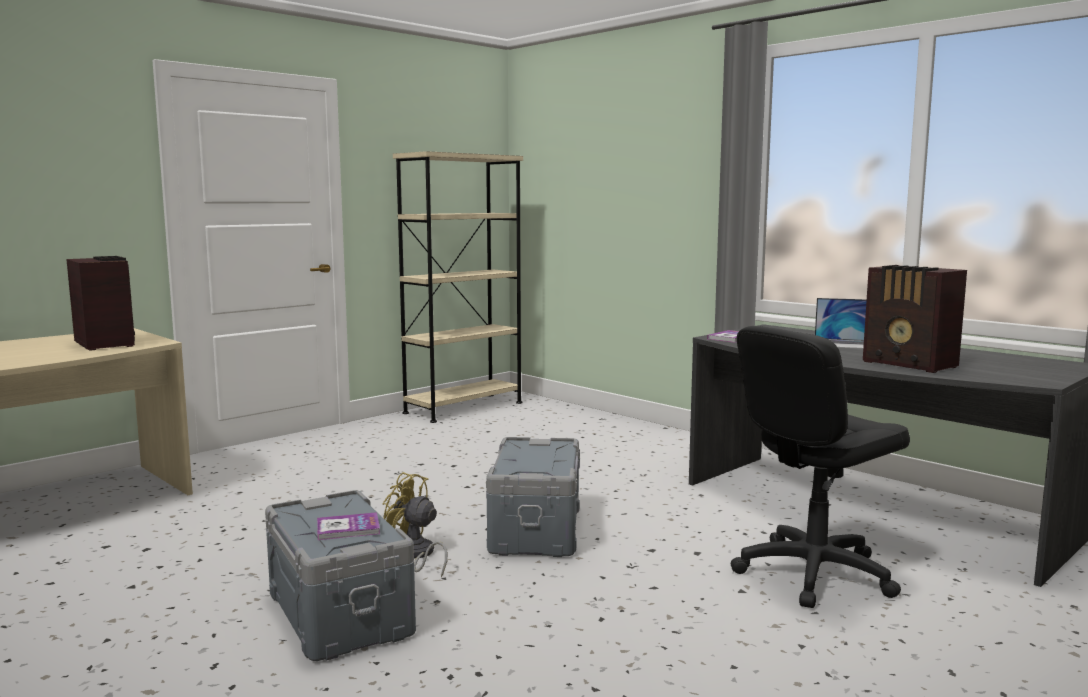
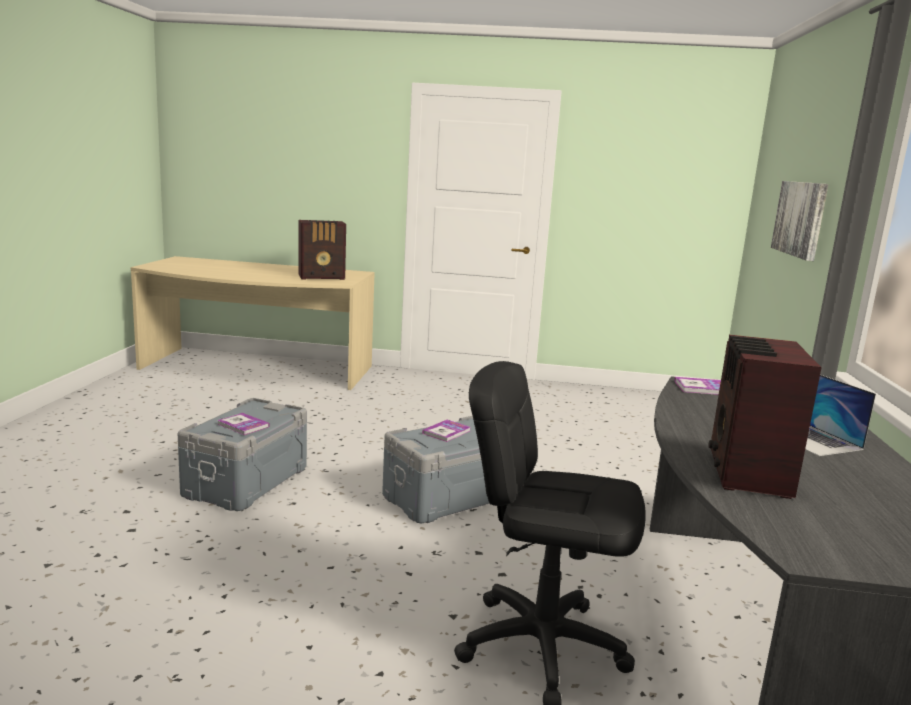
camera: 50 degrees right, 5 degrees up
(105, 343) = (322, 277): radio -> radio turned 60 degrees clockwise
(416, 555) = (351, 474): yellow fan -> none
(463, 408) = (636, 398): beige bookcase -> none
(522, 457) = (446, 432): none -> book
(622, 199) = (800, 218): none -> picture

